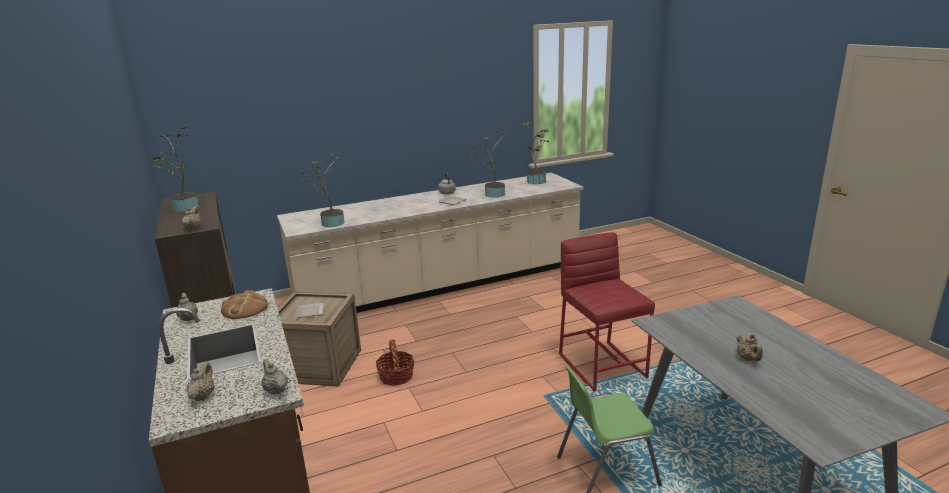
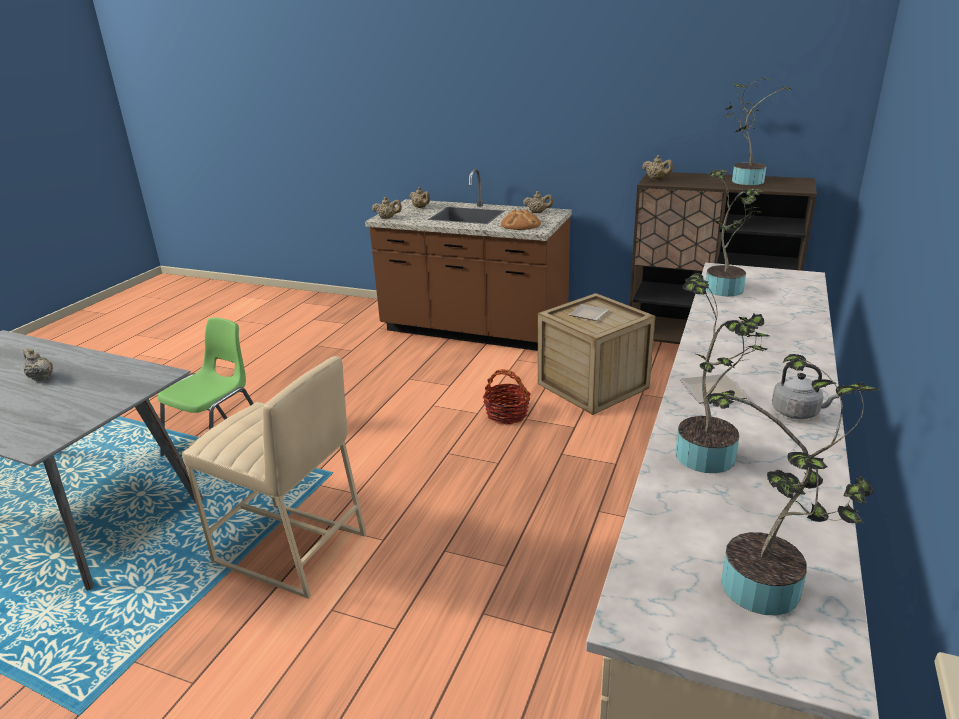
camera: 135 degrees right, 5 degrees up
(602, 365) = (291, 549): red stool -> beige stool

